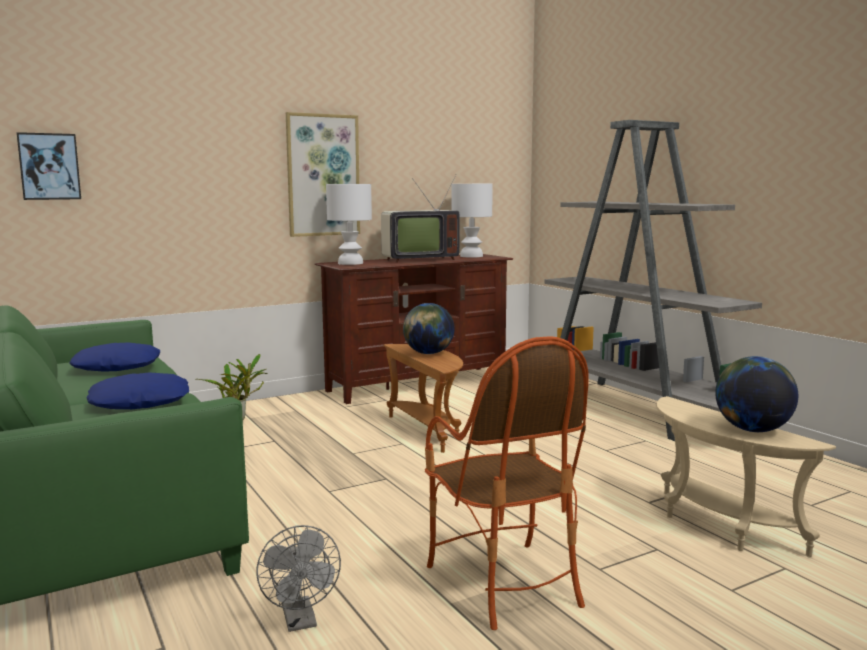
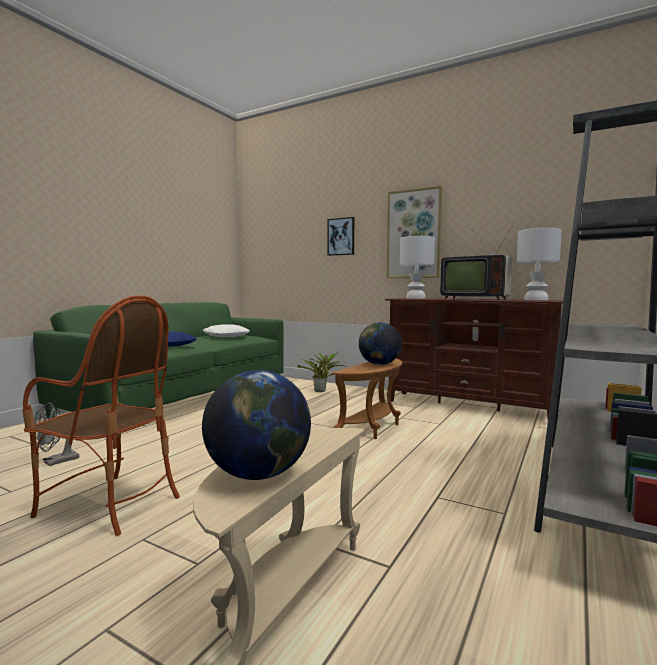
camera: 60 degrees right, 5 degrees down
(49, 166) = (271, 239): picture -> picture (341, 236)
(117, 367) = (226, 336): blue pillow -> white pillow
(504, 583) = (109, 504): armchair -> armchair turned 105 degrees counterclockwise

